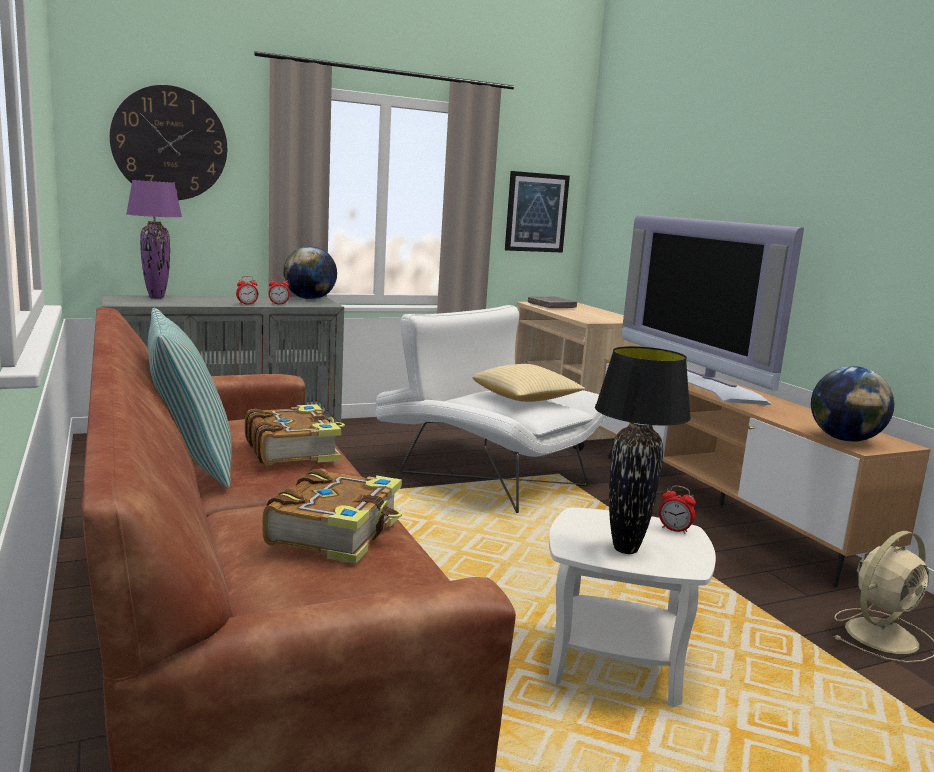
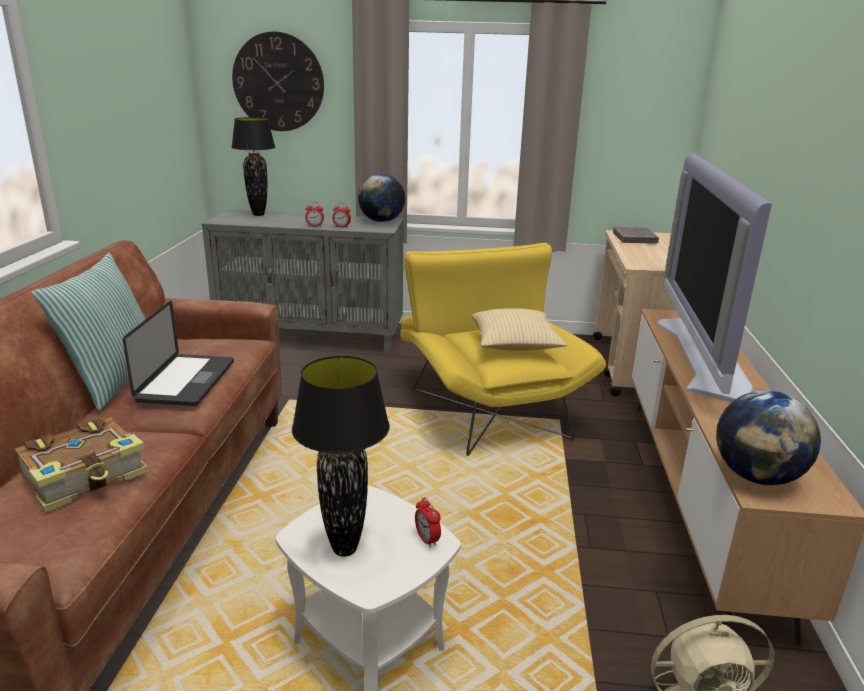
camera: 30 degrees right, 10 degrees up
(156, 297) = (259, 214): purple table lamp -> black table lamp
(293, 450) = (186, 381): book -> laptop
(484, 474) = (487, 406): white armchair -> yellow armchair
(536, 212) = (636, 136): picture -> none

